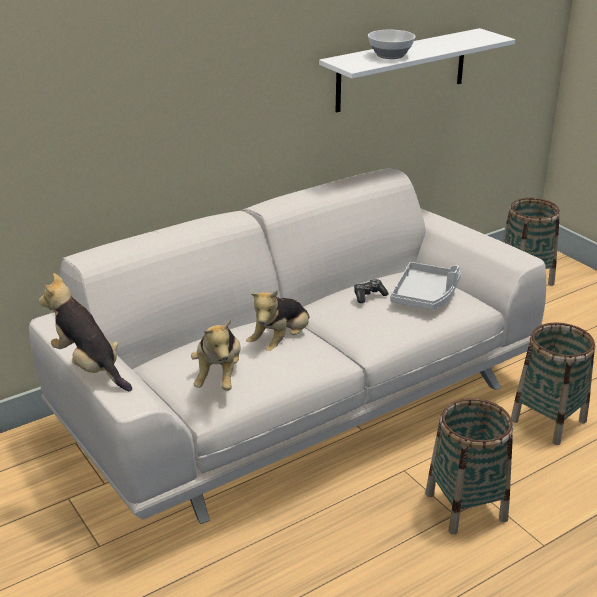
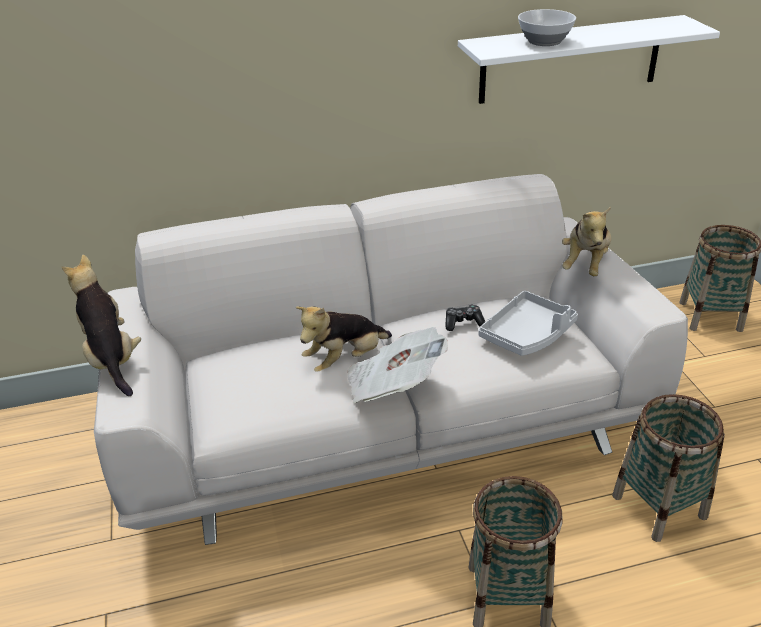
camera: 20 degrees right, 5 degrees up
(219, 376) = (249, 391): plush toy -> plush toy (585, 264)
(340, 350) = (393, 385): none -> newspaper

